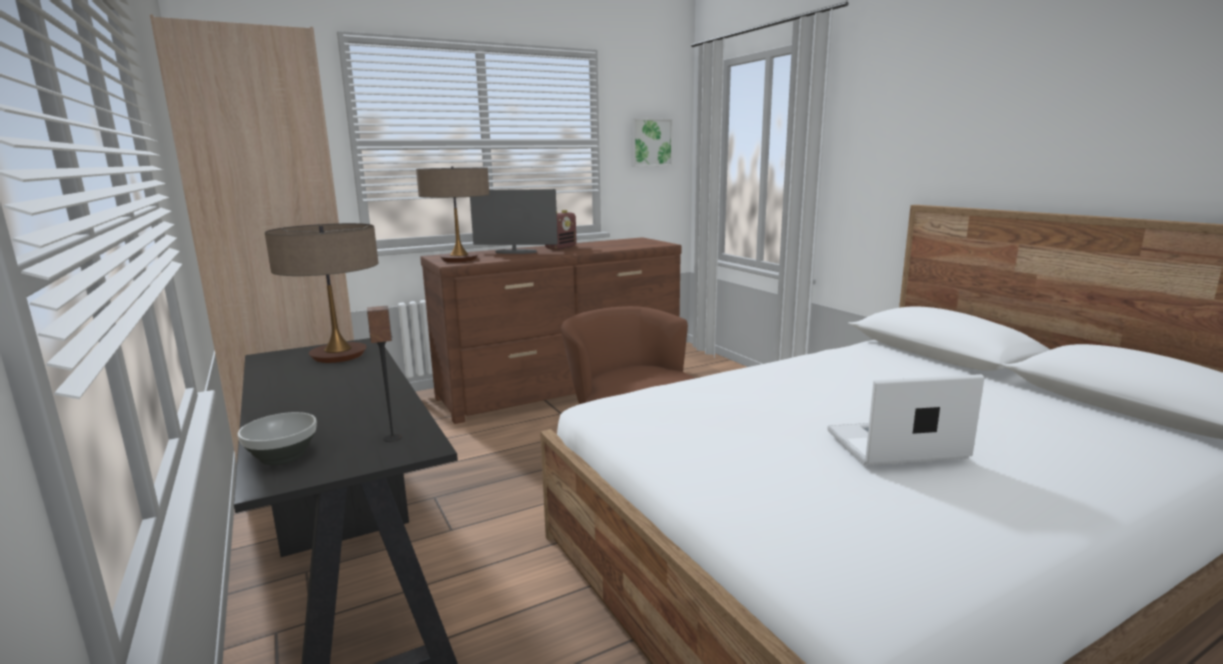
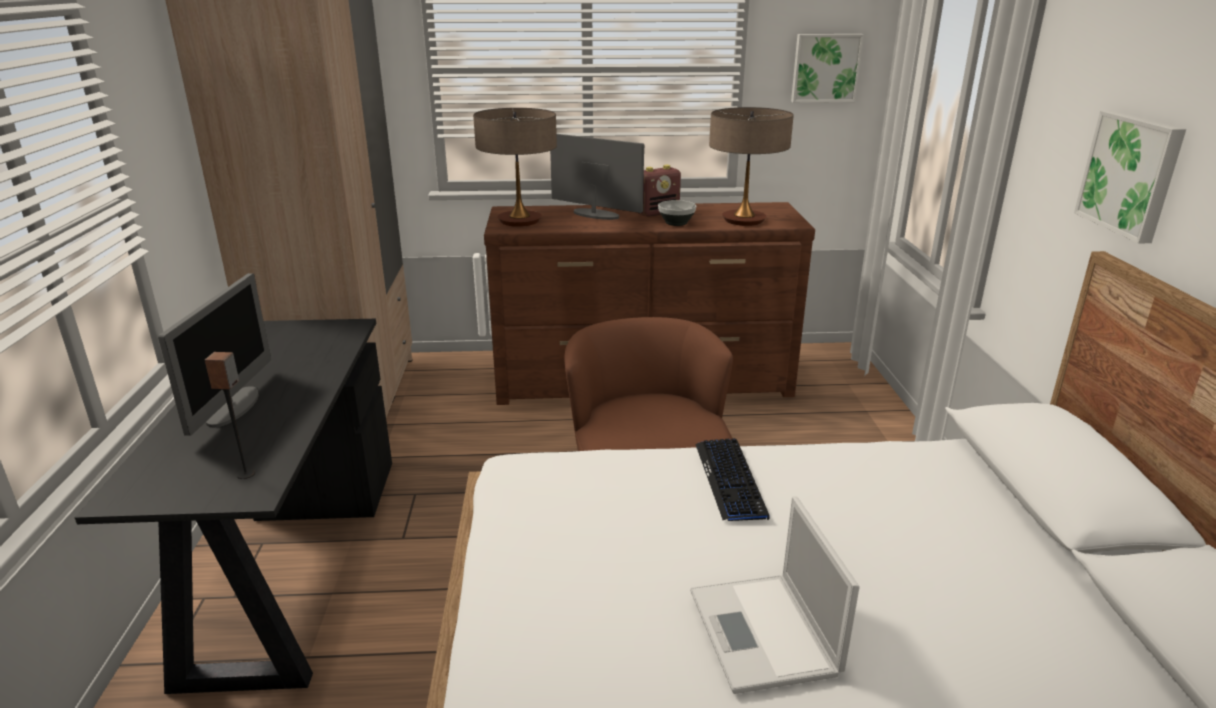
camera: 25 degrees right, 10 degrees up
(281, 457) = (151, 471): bowl -> bowl (675, 223)
(312, 404) = (233, 407): none -> monitor
(339, 356) = (316, 341): table lamp -> table lamp (744, 220)
(764, 381) = (730, 480): none -> keyboard
(893, 445) = (764, 634): laptop -> laptop turned 120 degrees counterclockwise
(922, 155) = (1131, 174): none -> picture

